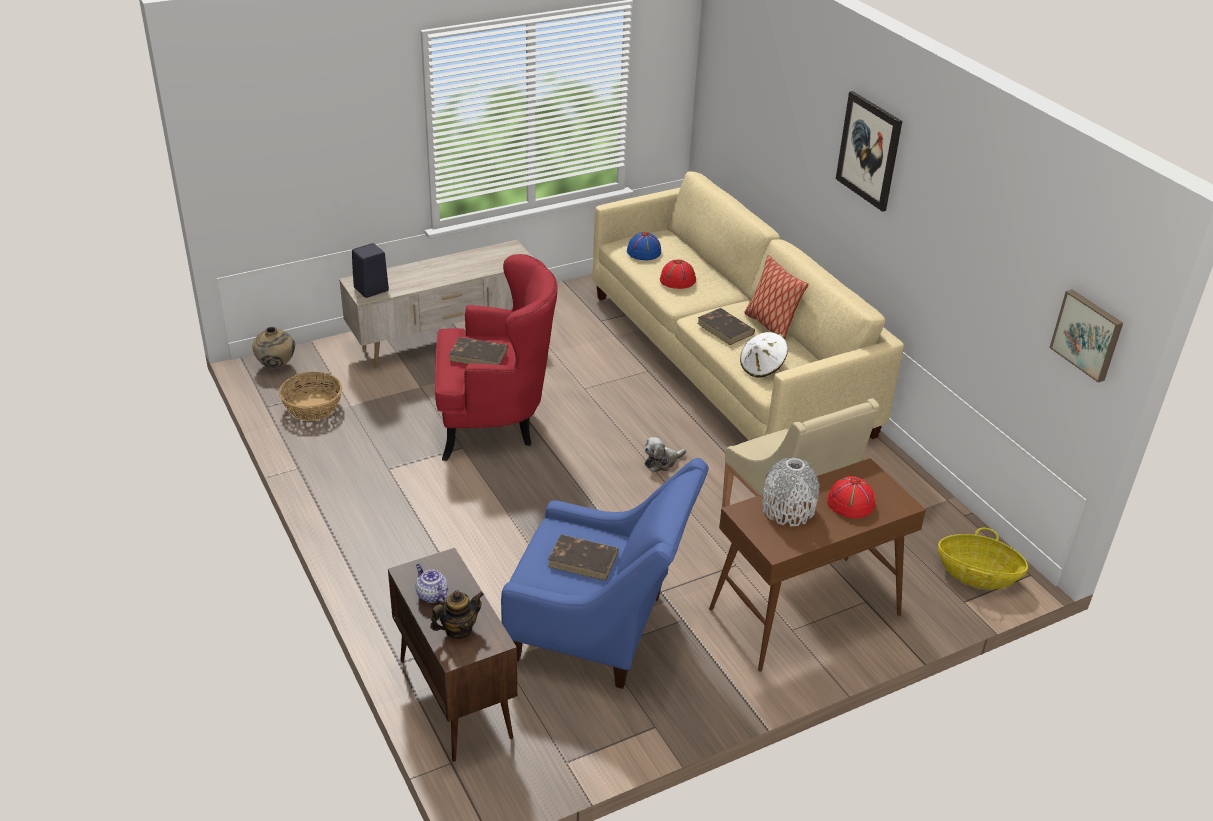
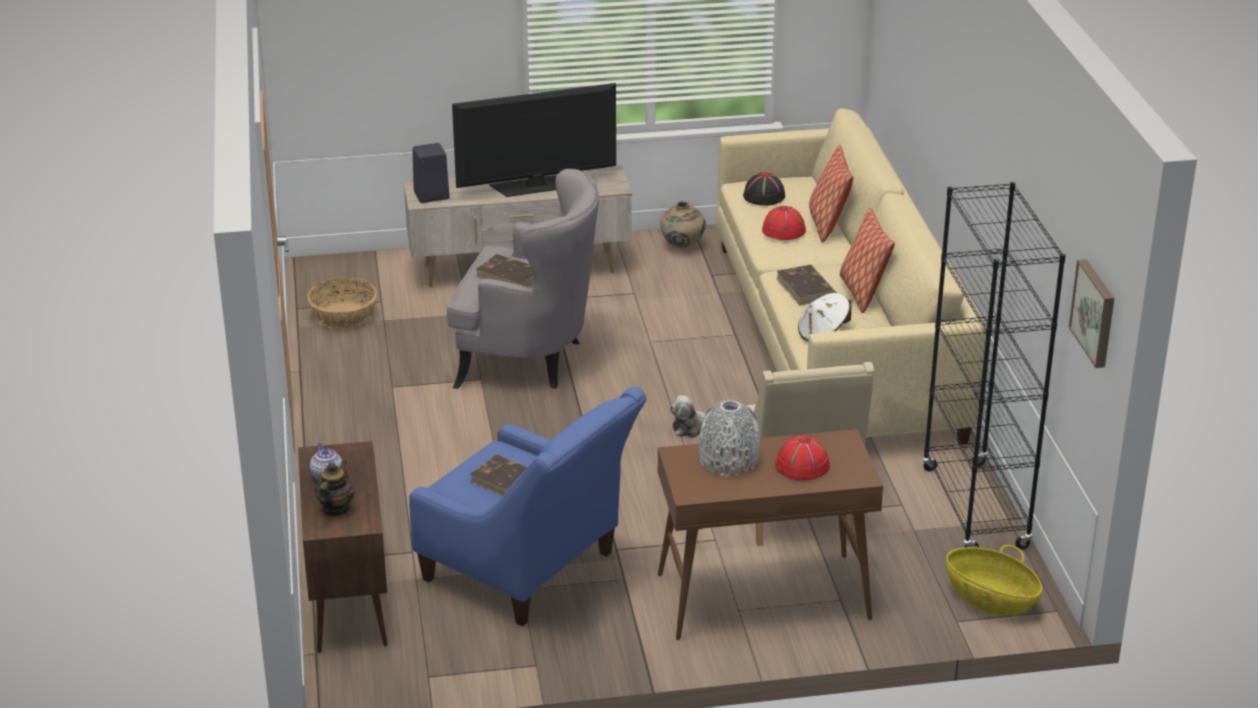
camera: 20 degrees right, 5 degrees down
(277, 366) = (326, 270): beige vase -> beige vase (682, 247)
(456, 268) = (536, 185): none -> television
(458, 629) = (335, 509): teapot -> teapot turned 60 degrees counterclockwise
(494, 422) = (529, 360): red armchair -> grey armchair
(644, 252) = (764, 196): blue hat -> black hat
(707, 270) = (827, 225): none -> pillow
(869, 150) = (972, 92): picture -> none
(916, 494) = (975, 509): none -> black bookcase

